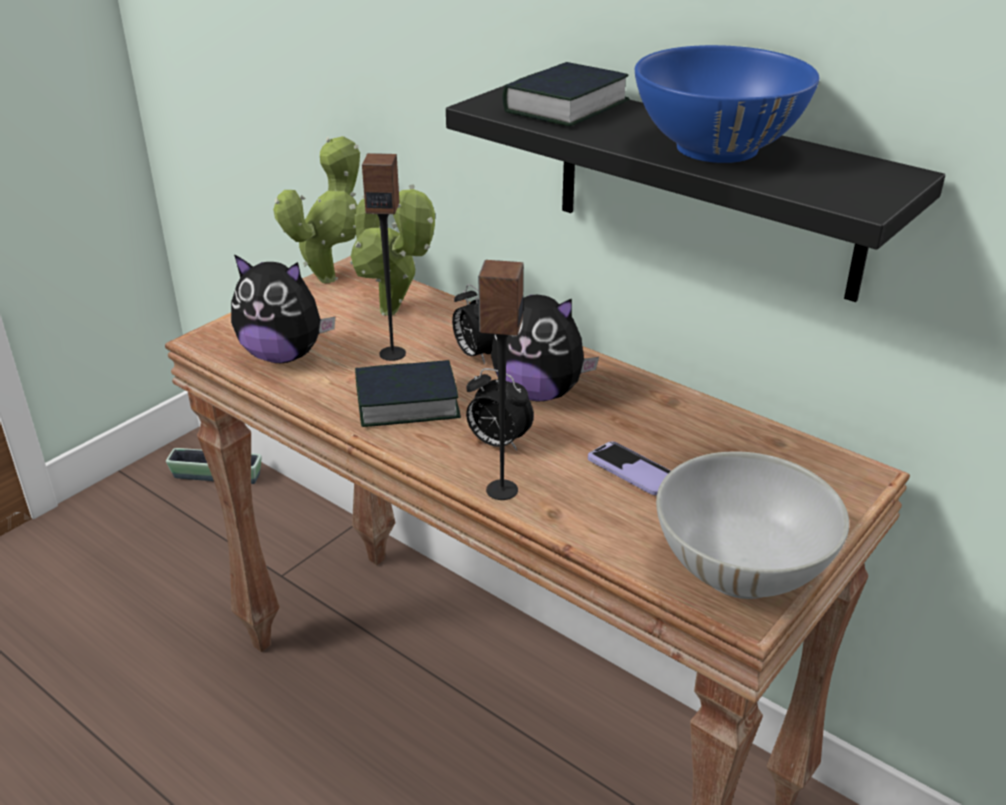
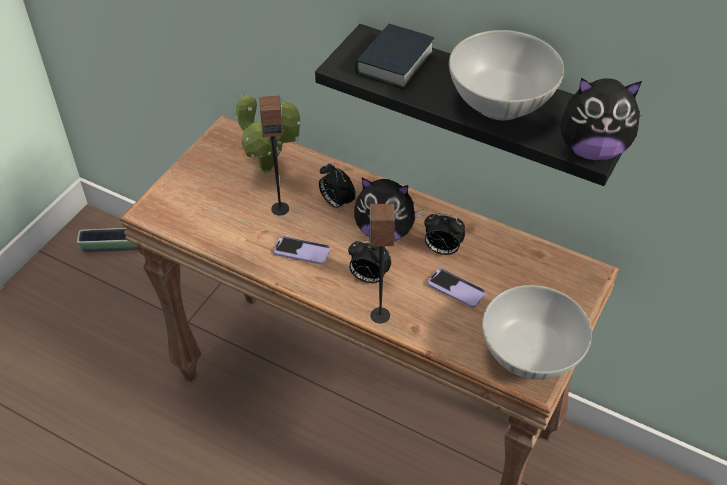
camera: 10 degrees left, 15 degrees up
(284, 355) = (207, 219): plush toy -> plush toy (592, 149)
(331, 276) = (214, 138): potted plant -> none
(407, 403) = (302, 251): book -> phone
(621, 422) = (442, 250): none -> alarm clock
(716, 148) = (500, 103): blue bowl -> white bowl

